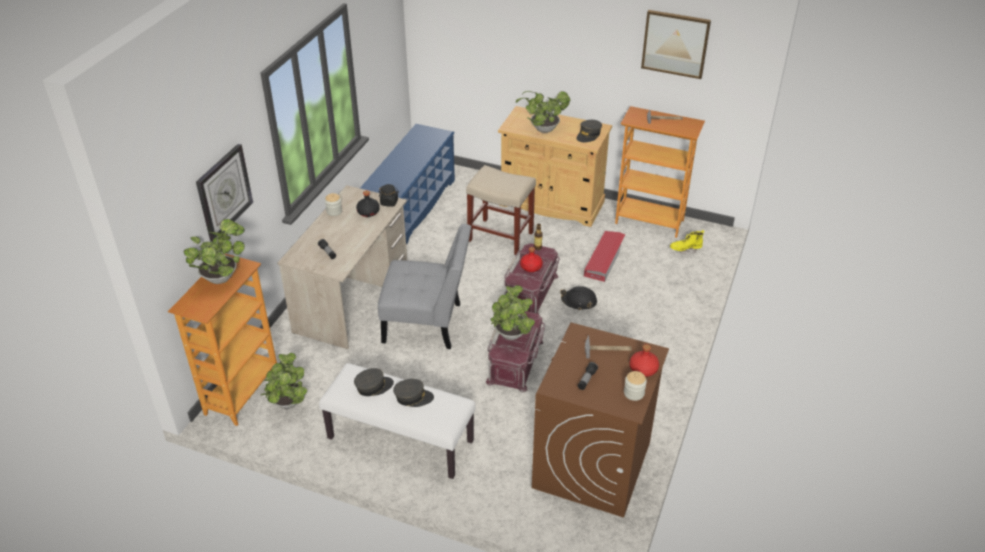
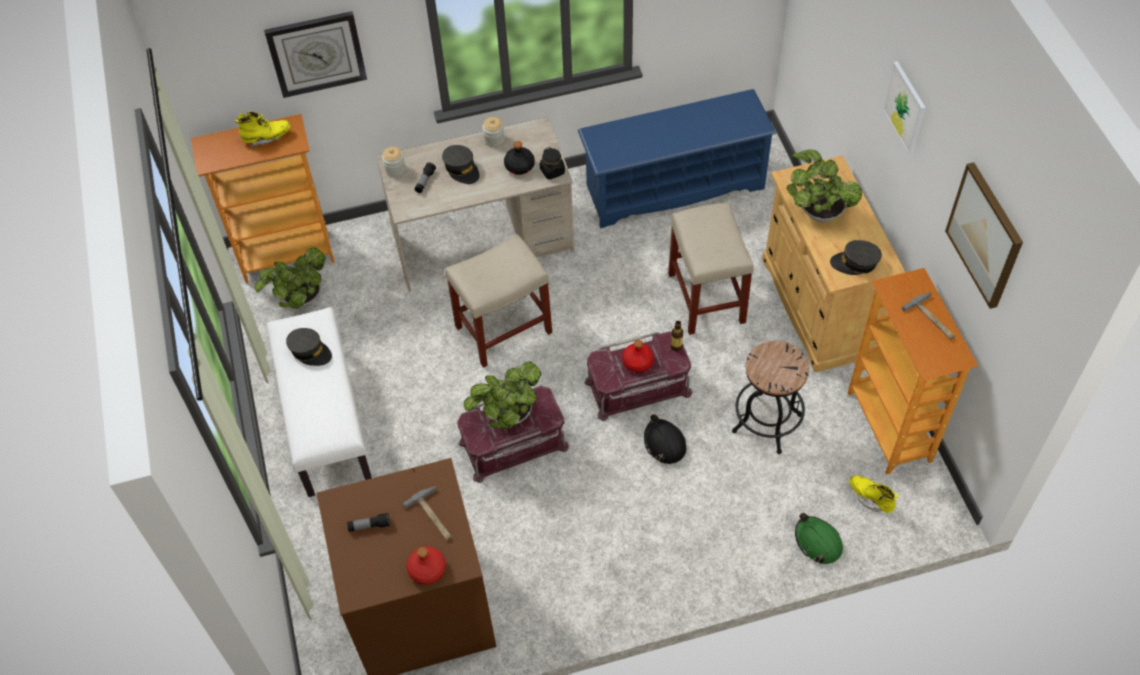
camera: 55 degrees right, 15 degrees up
(222, 276) = (267, 137): potted plant -> yellow boot
(413, 397) = (320, 393): grey cap -> grey cap (461, 169)
(427, 324) = (502, 330): grey chair -> beige stool
(567, 29) = (905, 107): none -> picture
(604, 259) = (767, 423): red storage box -> black stool
(634, 393) = (381, 581): jar -> jar (395, 169)
(695, 281) = (818, 542): none -> green hard hat

